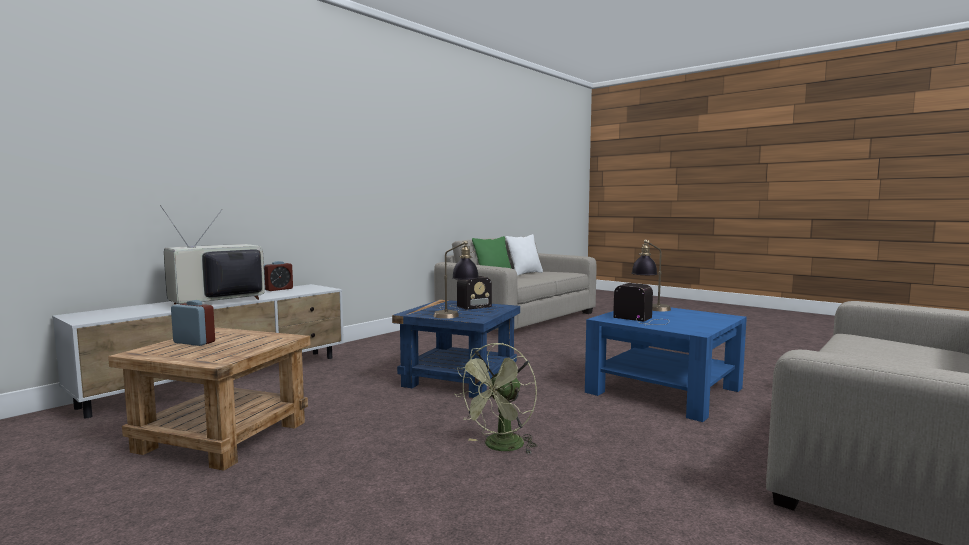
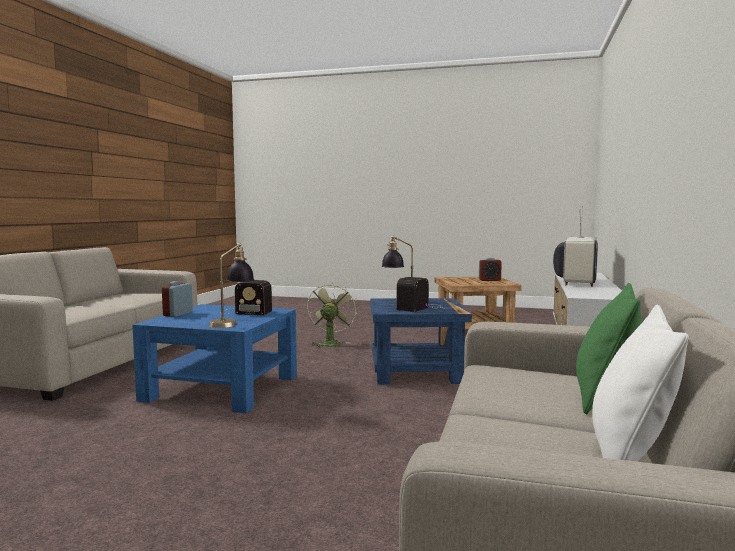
camera: 155 degrees right, 0 degrees up
(278, 289) = (614, 292): alarm clock -> alarm clock (178, 314)

